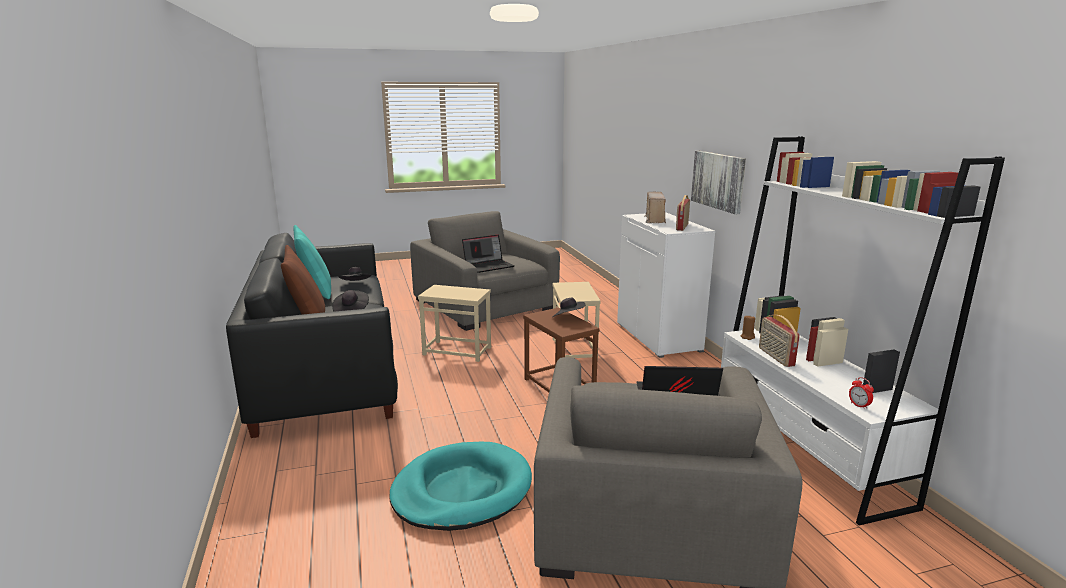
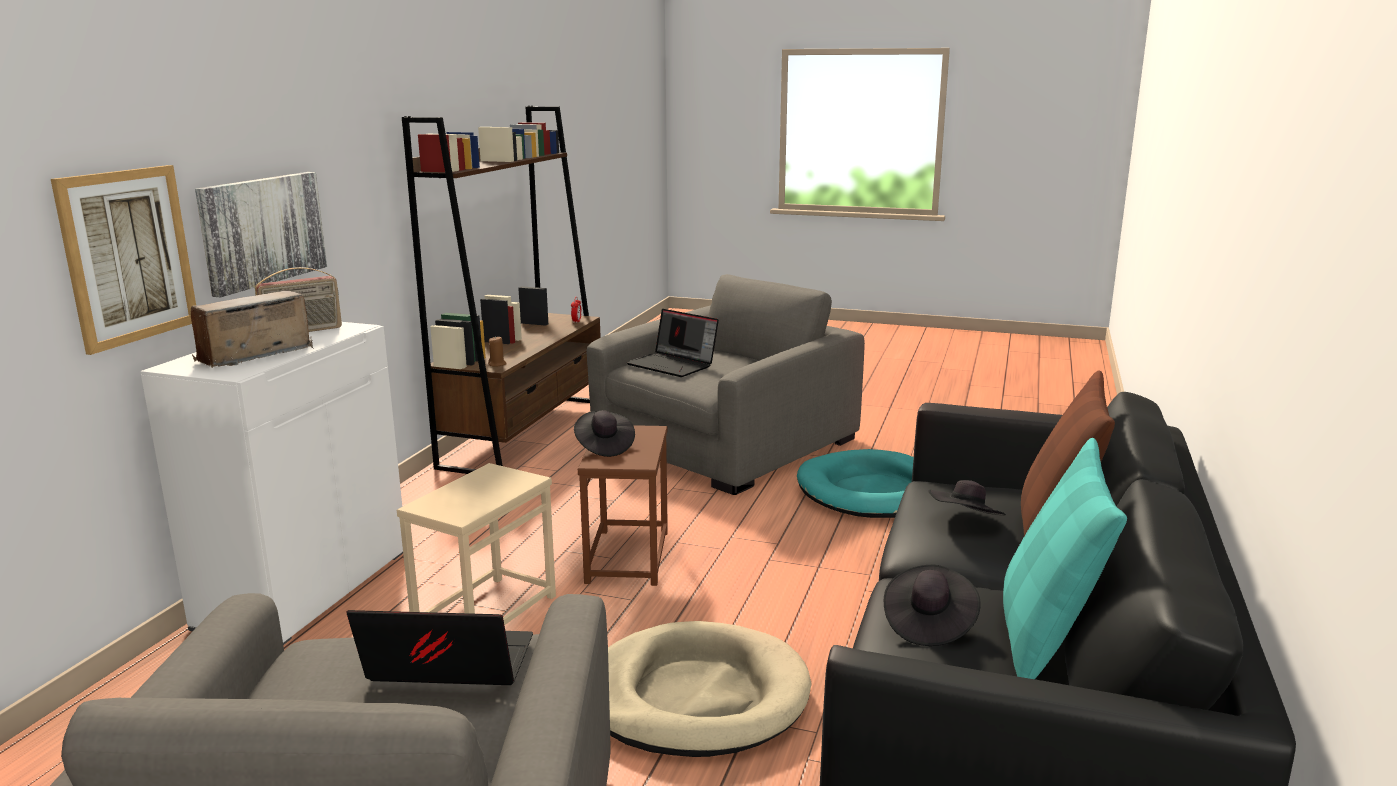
camera: 145 degrees left, 0 degrees up
(457, 351) = (695, 697): beige side table -> beige dog bed
(677, 169) = (128, 256): none -> picture
(775, 357) = (530, 349): radio -> none
(806, 452) = (525, 433): white bookcase -> brown bookcase

